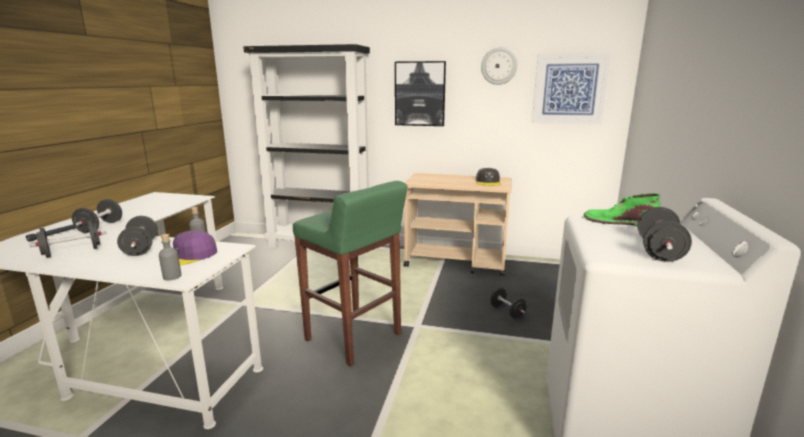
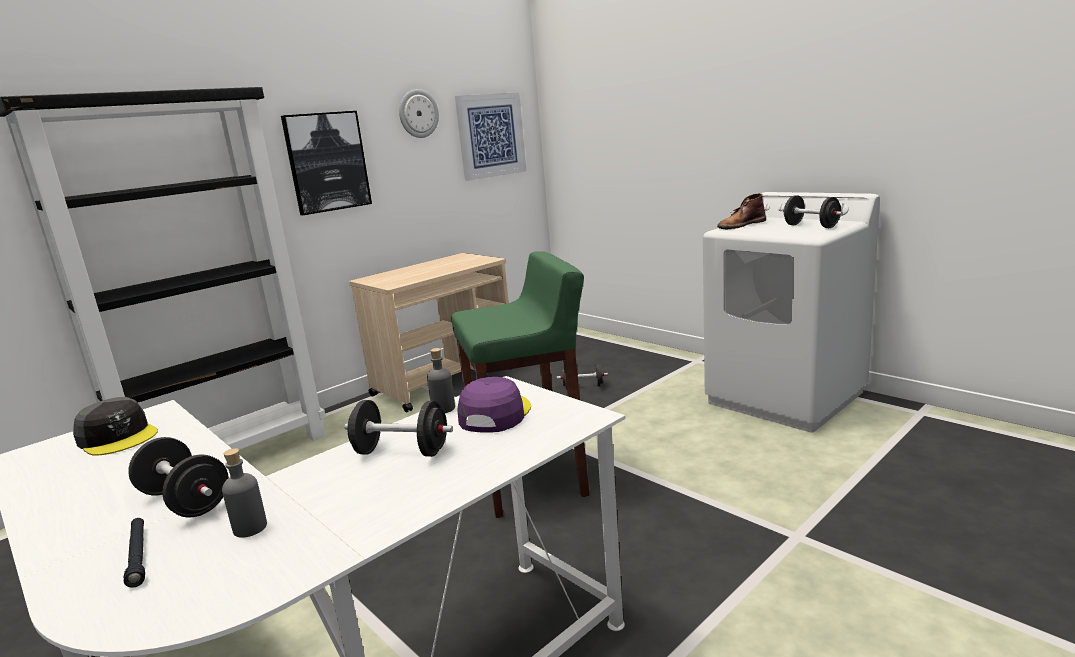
camera: 55 degrees left, 0 degrees up
(72, 252) = (320, 517): black dumbbell -> none
(172, 276) = (569, 424): grey bottle -> grey bottle (250, 528)
(190, 255) = (494, 414): purple cap -> purple cap turned 150 degrees counterclockwise
(488, 182) = (463, 261): grey cap -> grey cap (118, 437)
(619, 222) = (740, 225): green boot -> brown boot

